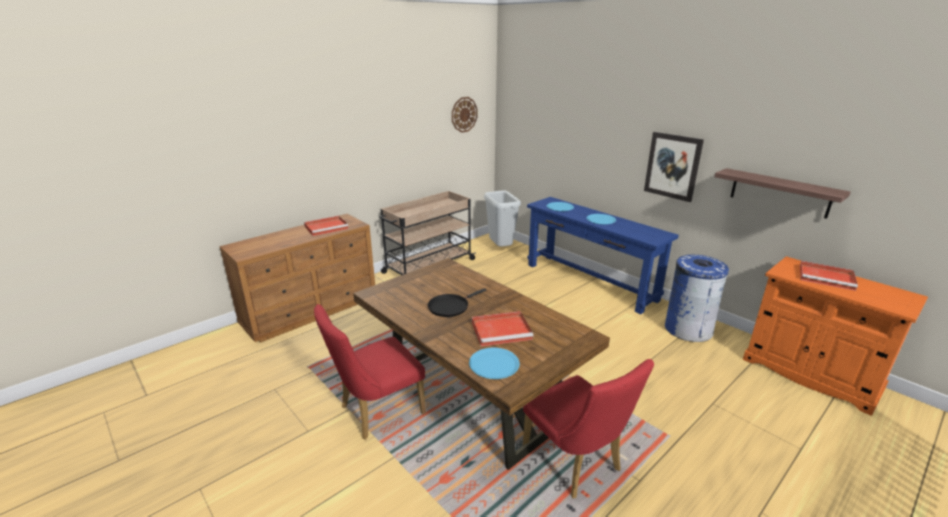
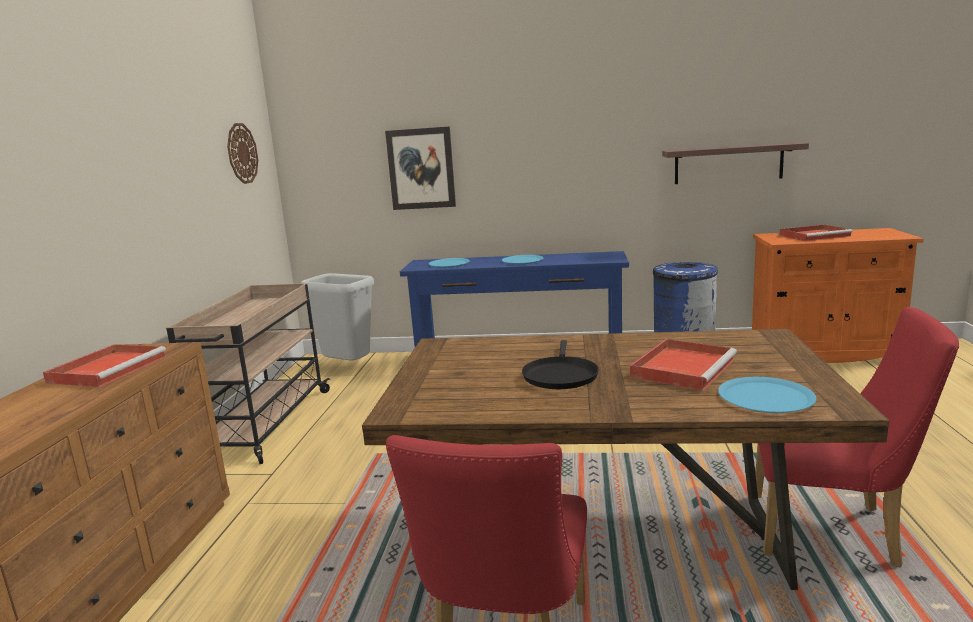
camera: 40 degrees left, 10 degrees down
(672, 166) = (594, 166): picture -> picture (421, 168)

